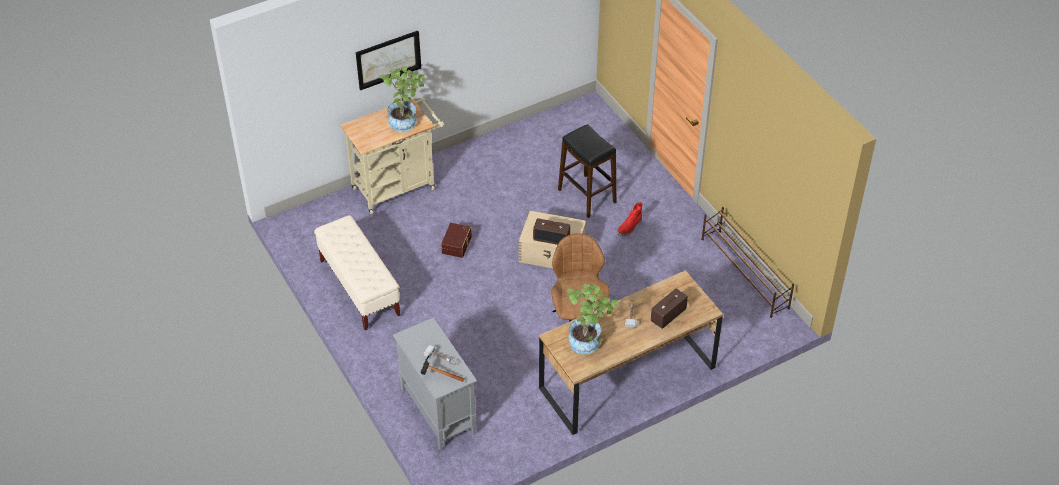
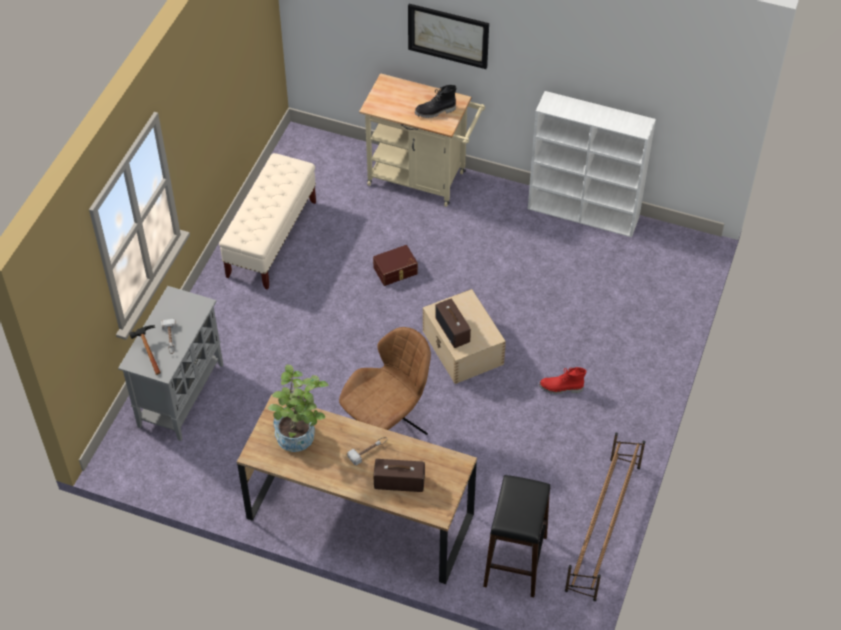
camera: 50 degrees right, 5 degrees up
(405, 120) = (435, 112): potted plant -> black boot
(512, 133) = (584, 213): none -> white bookcase
(587, 196) = (566, 326): black stool -> black stool (515, 561)

